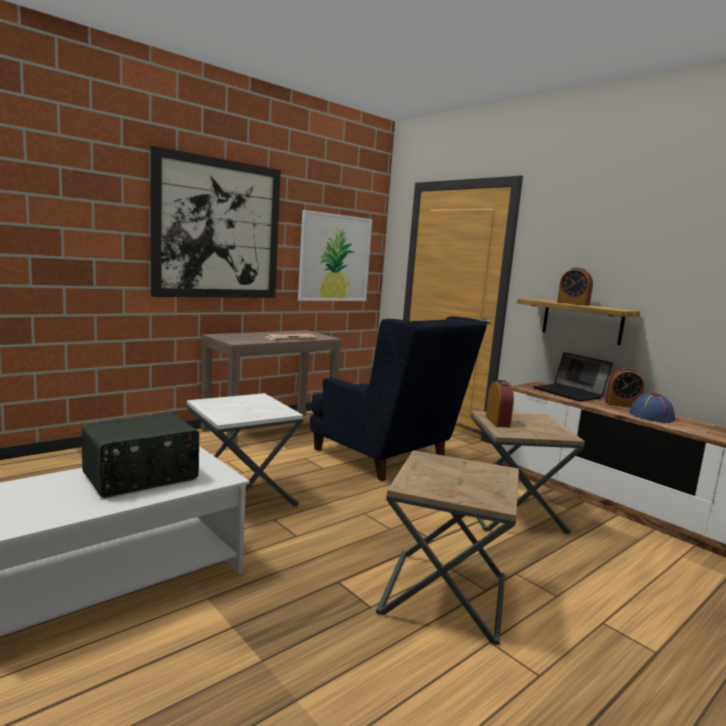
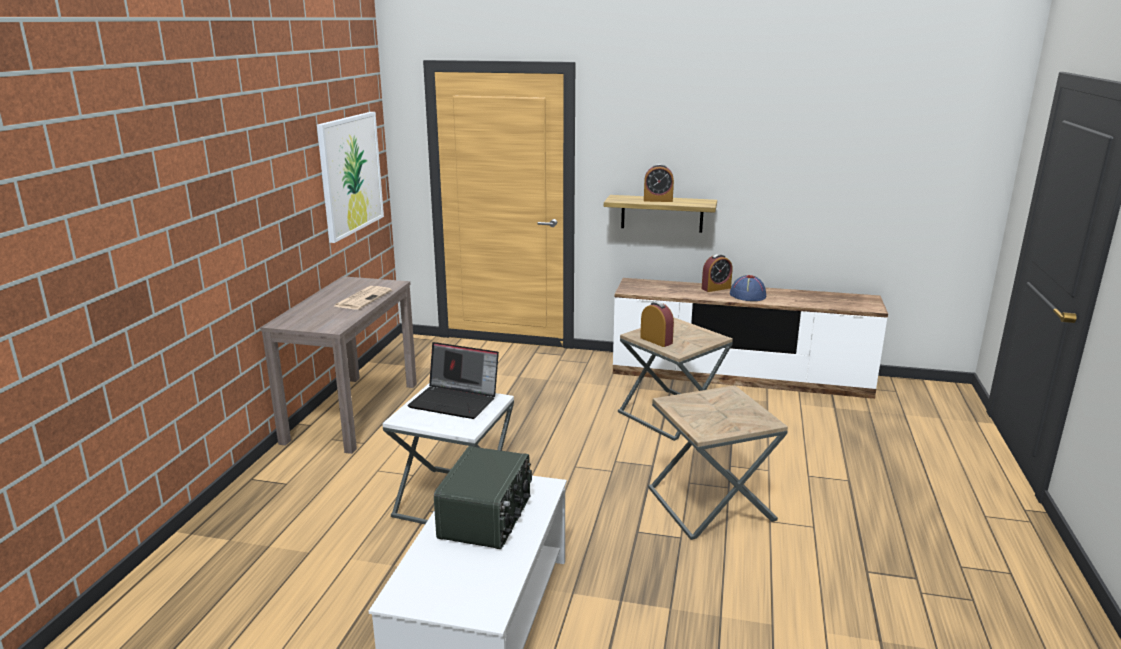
camera: 35 degrees left, 10 degrees up
(218, 229) = (251, 184): picture -> none
(387, 458) = (516, 401): blue armchair -> none
(570, 393) = (667, 286): laptop -> laptop (456, 401)

